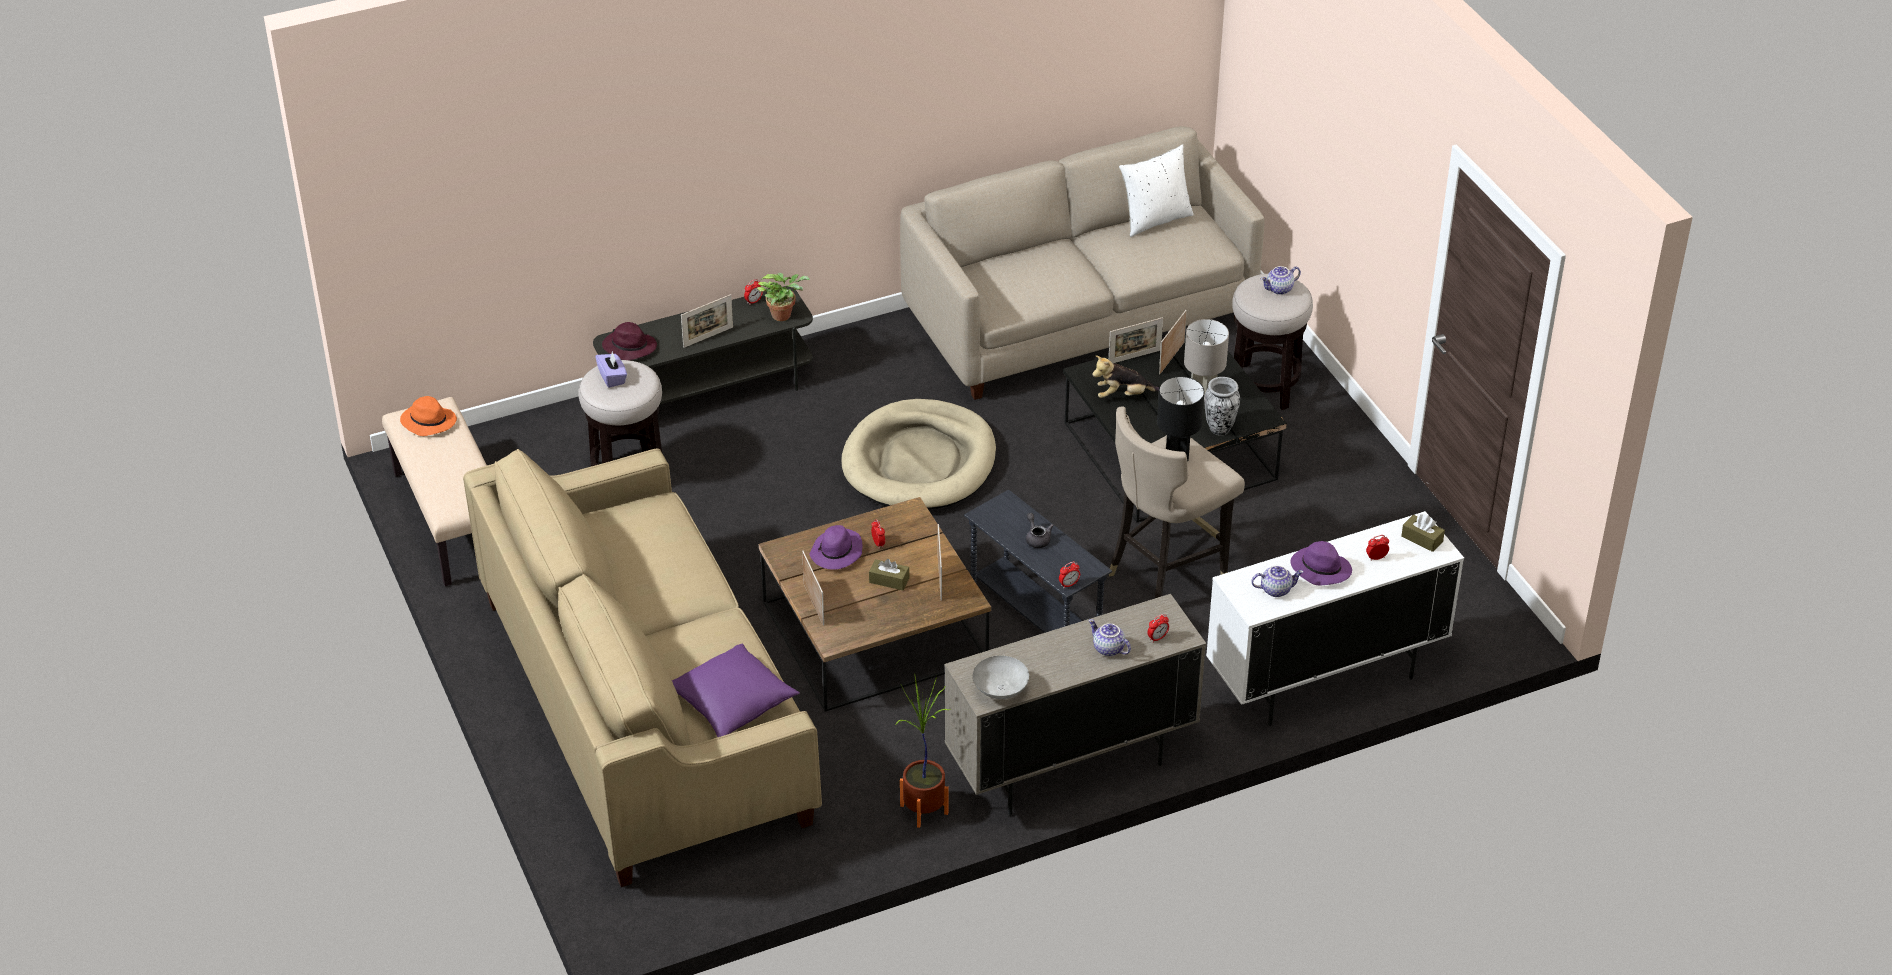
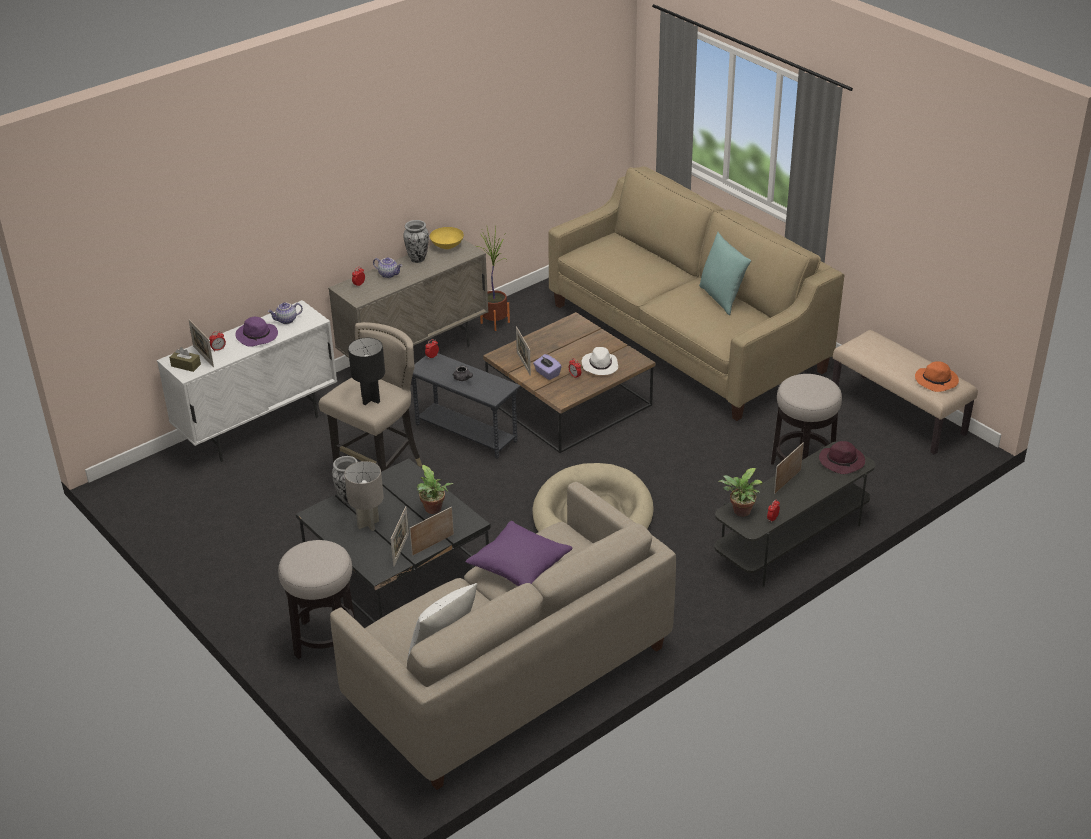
camera: 165 degrees right, 5 degrees down
(612, 377) = (816, 388): purple tissue box -> purple tissue box (547, 373)
(619, 572) = (722, 298): none -> turquoise pillow
(732, 703) = (608, 253): purple pillow -> purple pillow (519, 566)
(813, 604) = (598, 336): picture frame -> picture frame (203, 356)
(836, 553) = (599, 366): purple hat -> white hat
(889, 580) = (556, 357): brown tissue box -> none
(999, 690) = (447, 246): grey bowl -> yellow bowl
(1054, 672) = (418, 259): none -> vase
(1123, 395) = (434, 510): plush toy -> potted plant
(1279, 289) = (308, 563): teapot -> none

